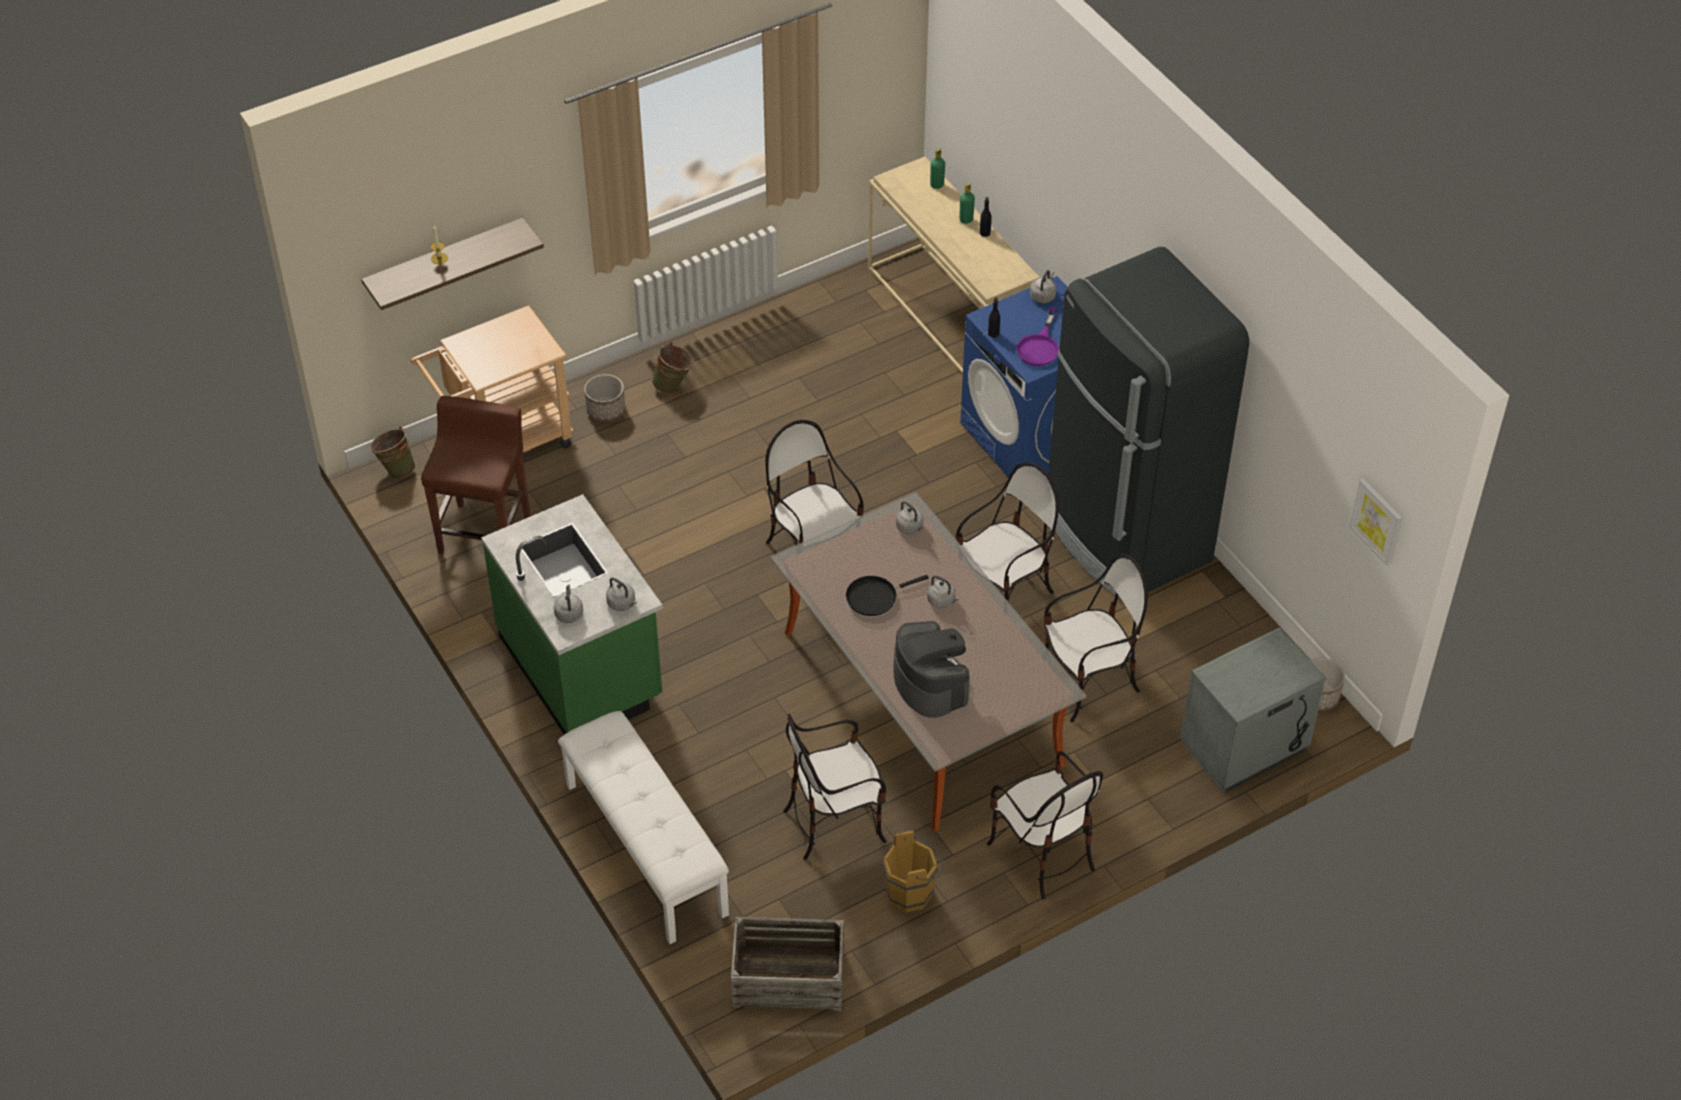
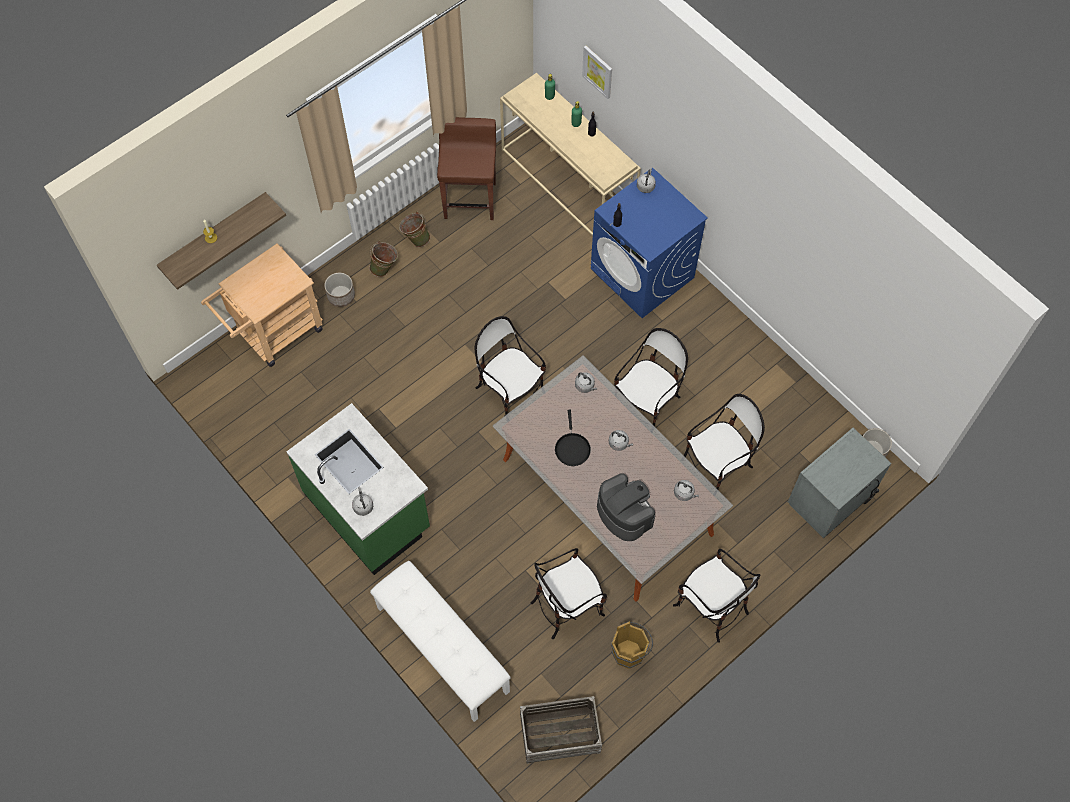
camera: 10 degrees left, 15 degrees up
(396, 469) = (202, 368): green bucket -> green bucket (415, 239)
(485, 533) = (277, 411): brown stool -> brown stool (470, 199)
(622, 604) = (399, 491): grey kettle -> grey kettle (684, 493)
(875, 597) = (572, 448): black frying pan -> black frying pan turned 60 degrees counterclockwise
(1040, 346) = (651, 229): purple frying pan -> none
(1125, 537) = (720, 345): black fridge -> none
(1377, 521) = (926, 364): picture -> picture (598, 71)

